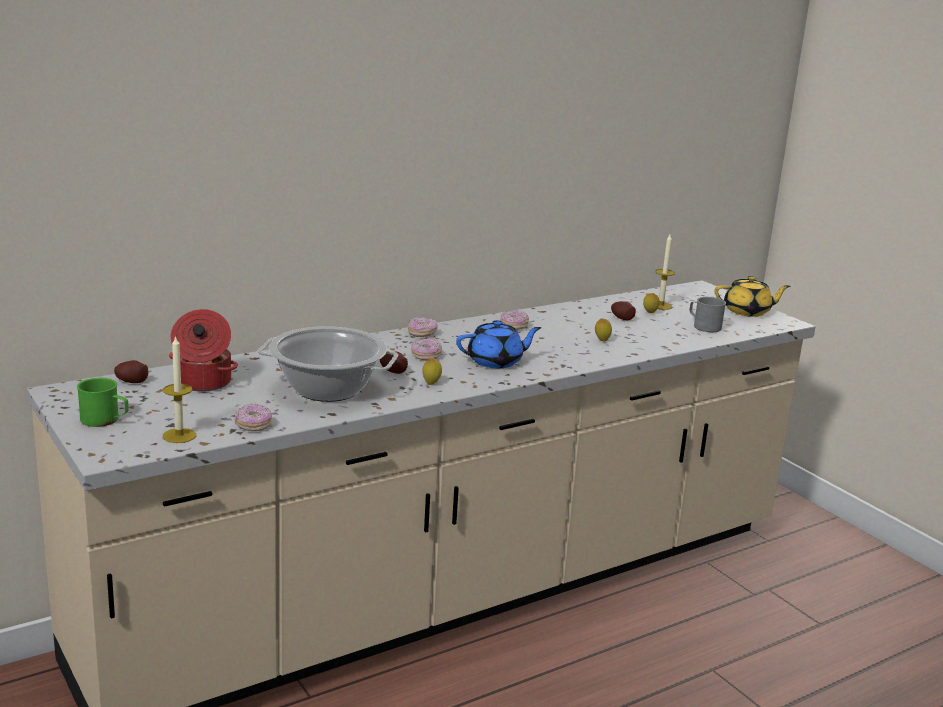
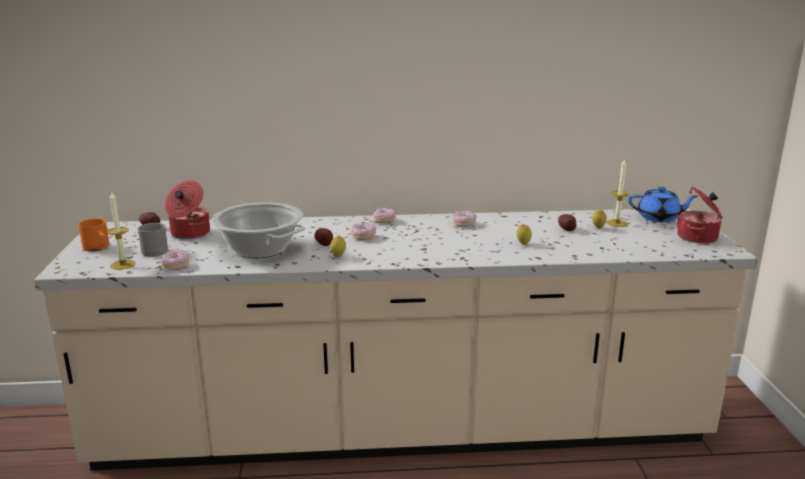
camera: 30 degrees right, 0 degrees up
(105, 420) = (98, 248): green mug -> orange mug
(496, 361) = (411, 248): blue teapot -> blue teapot (659, 218)
(703, 326) = (636, 244): grey mug -> grey mug (155, 250)
(747, 311) = (698, 237): yellow teapot -> cooking pot

